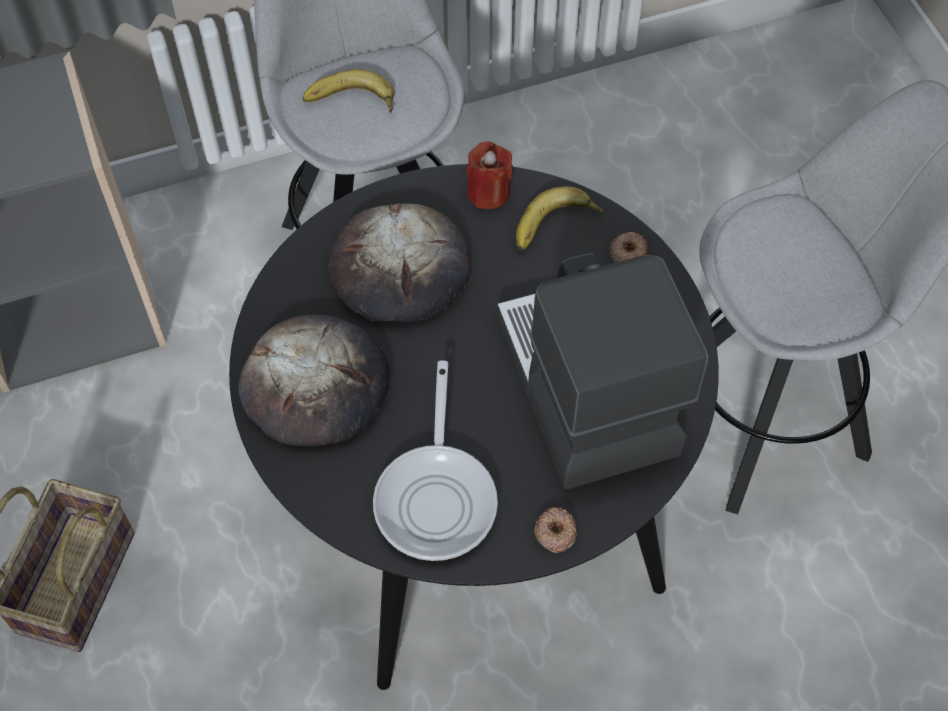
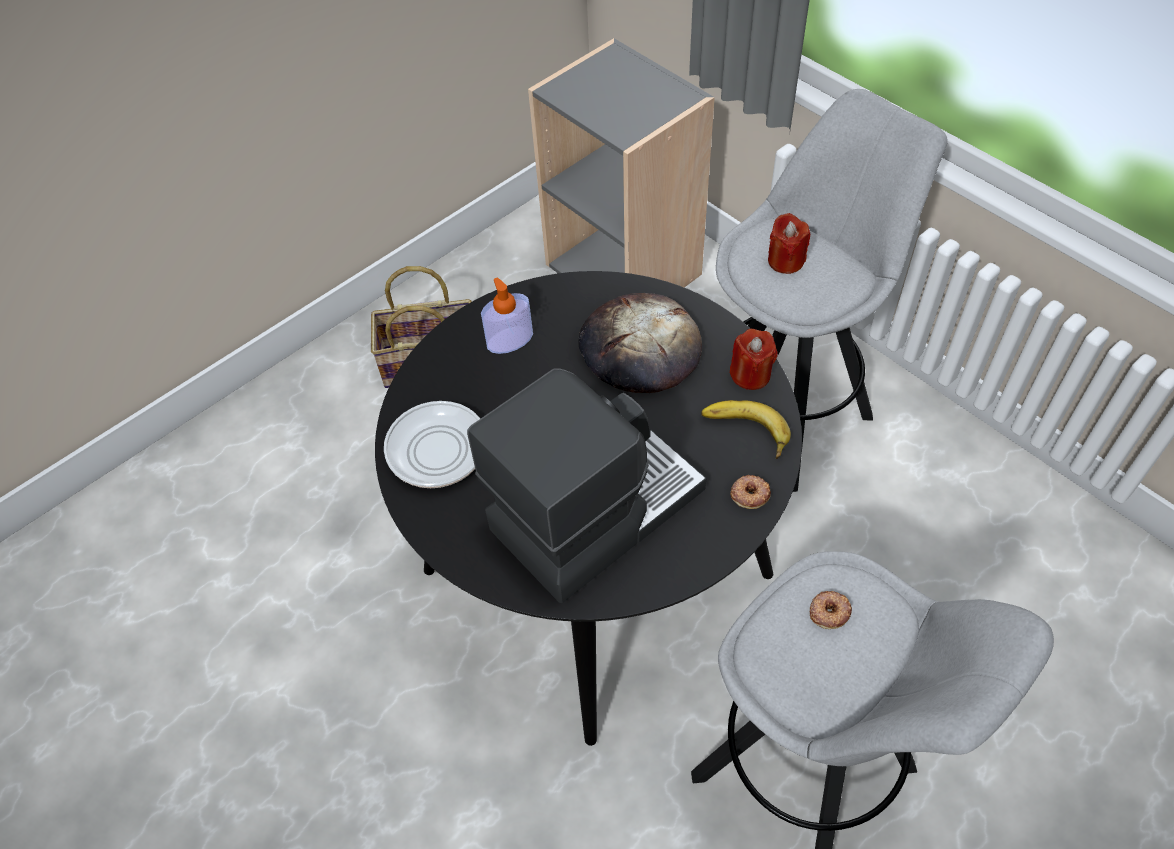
camera: 70 degrees right, 5 degrees down
(316, 385) = (510, 340): bread -> soap dispenser
(350, 102) = (785, 261): banana -> red candle
(555, 532) = (449, 536): donut -> donut (829, 611)

